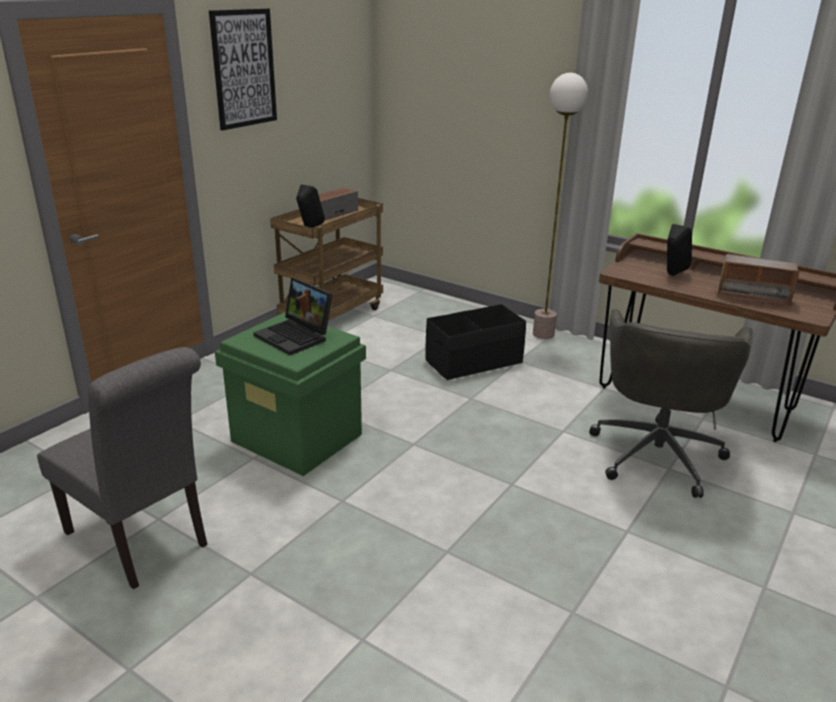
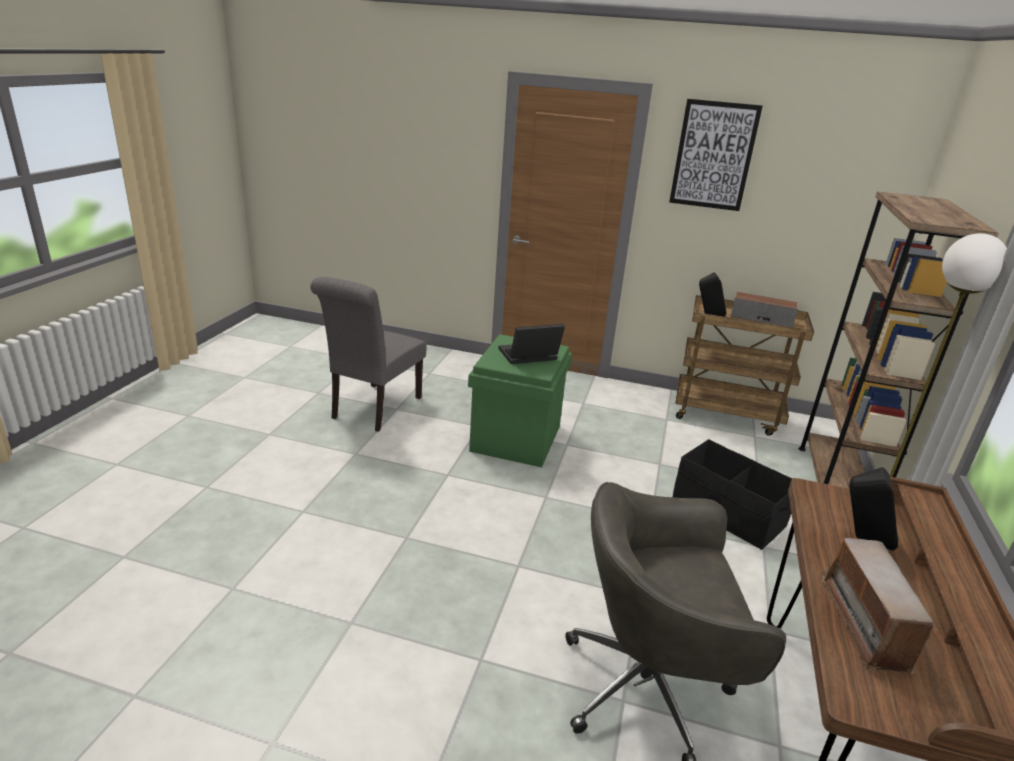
camera: 70 degrees right, 0 degrees up
(296, 336) = (528, 356): laptop -> laptop turned 45 degrees clockwise
(455, 310) = (834, 485): none -> brown bookcase

